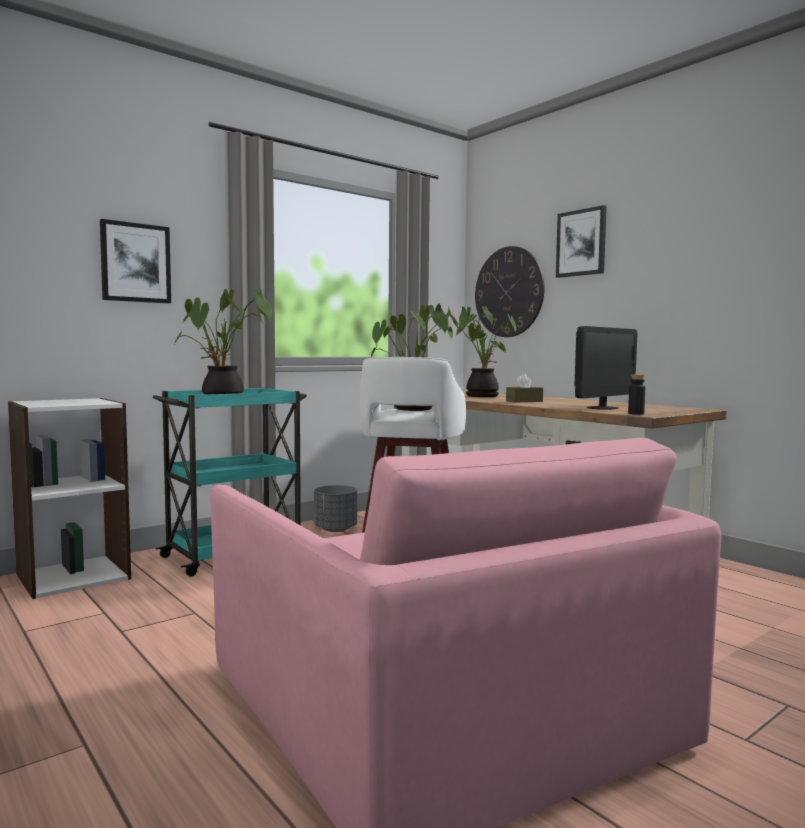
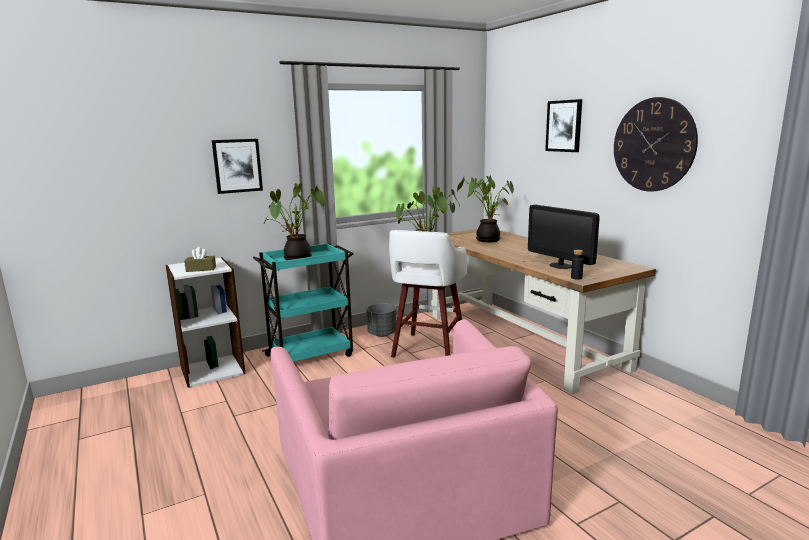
camera: 10 degrees right, 10 degrees up
(508, 292) = (514, 156): wall clock -> wall clock (653, 145)
(524, 401) = (512, 251): brown tissue box -> brown tissue box (201, 269)
(602, 408) = (560, 266): monitor -> monitor turned 90 degrees clockwise

